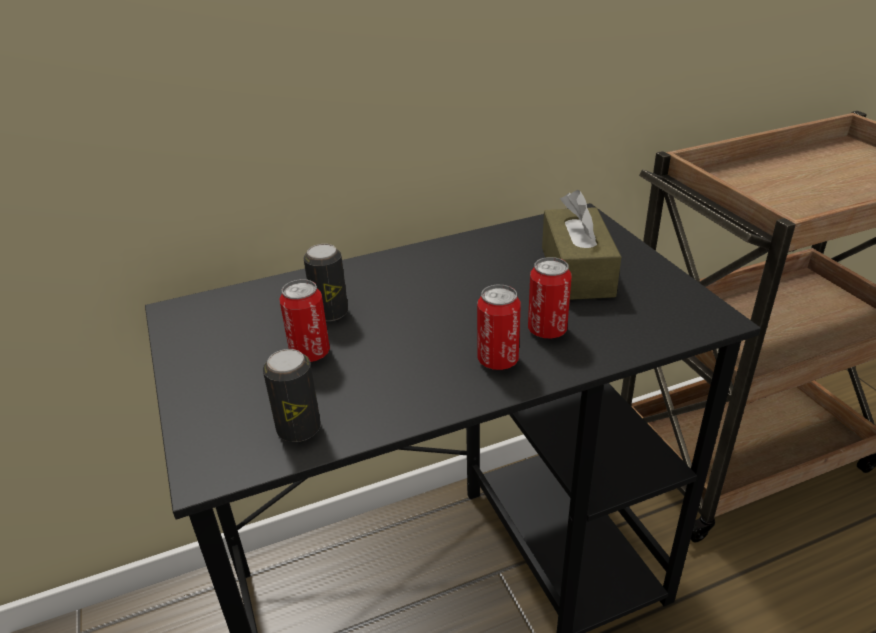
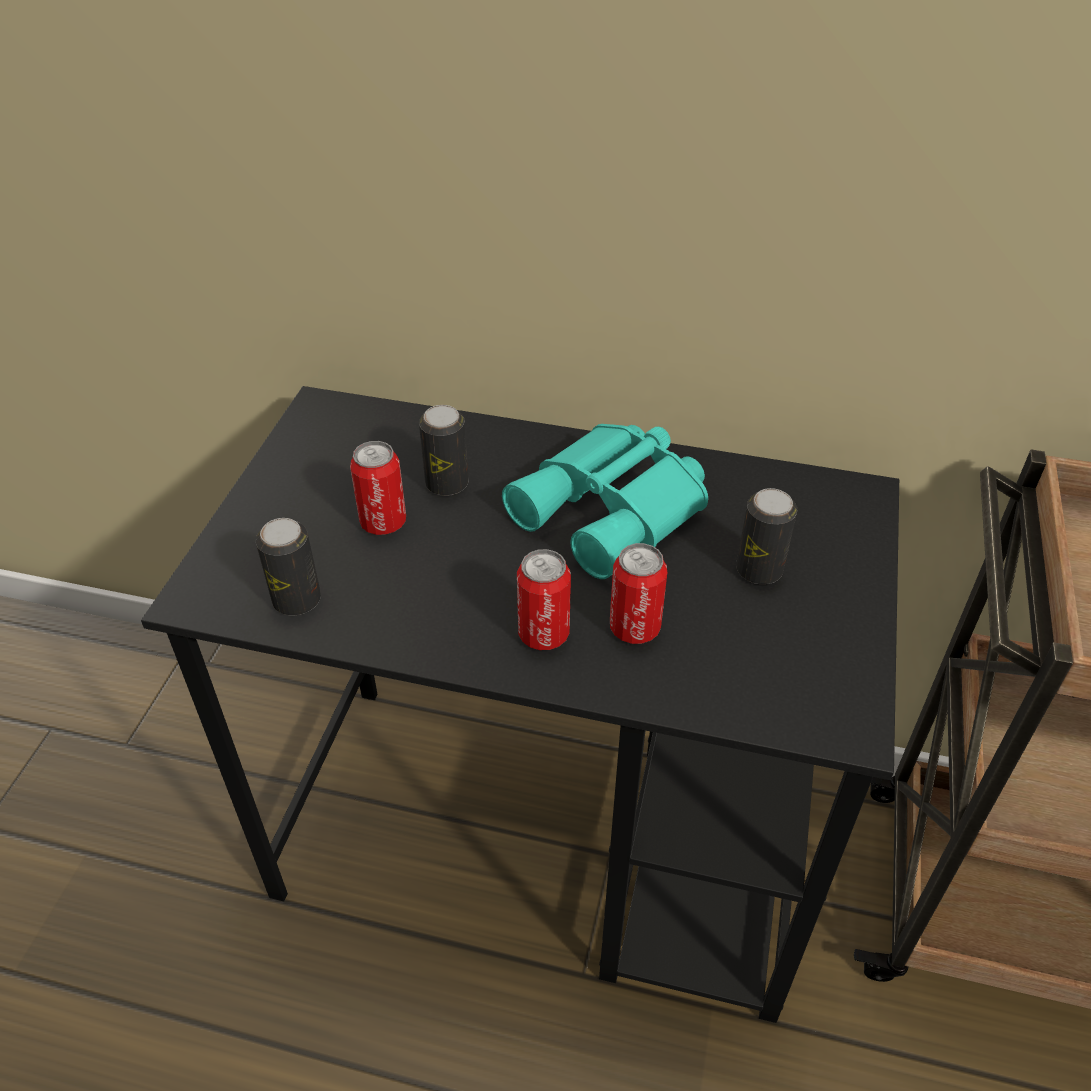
camera: 35 degrees right, 10 degrees up
(459, 279) = (615, 510): none -> turquoise binoculars
(577, 271) = (759, 570): brown tissue box -> can

